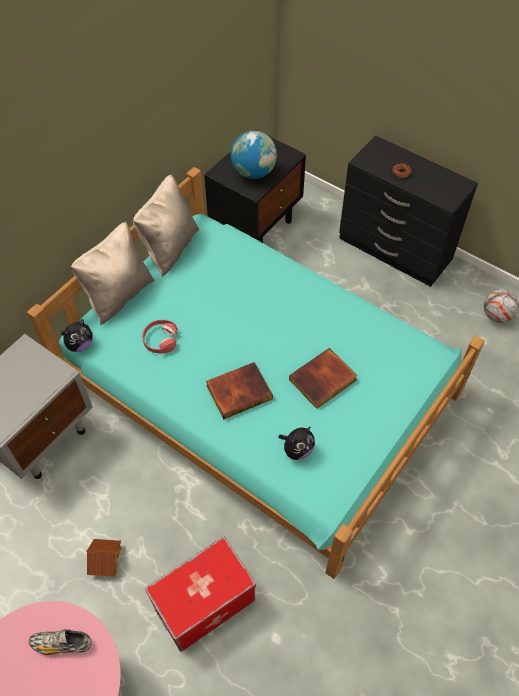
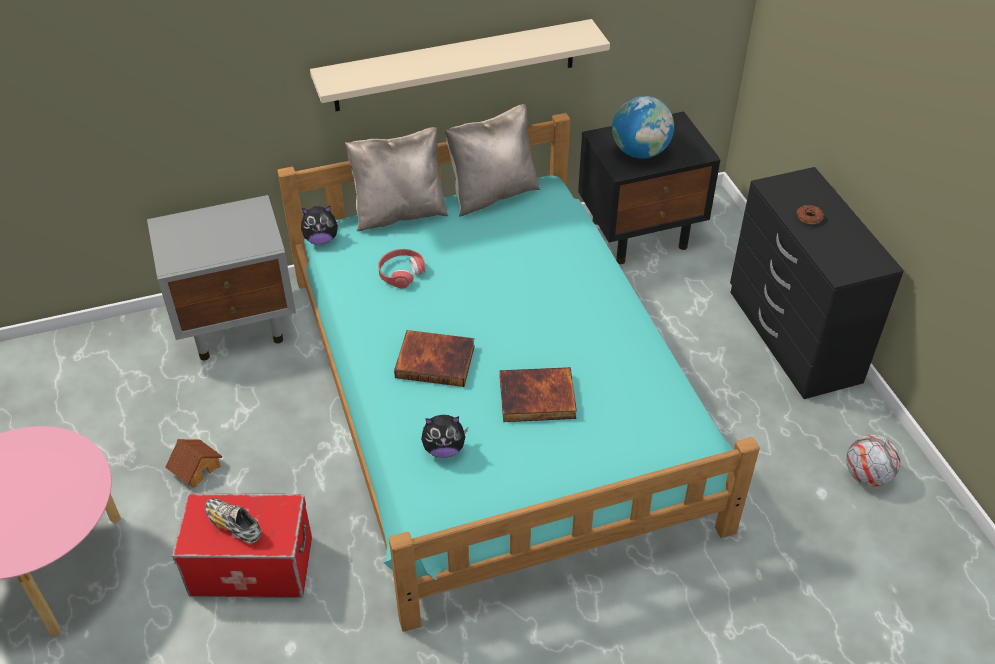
camera: 35 degrees right, 10 degrees down
(62, 644) = (62, 479): shoe -> shoe (234, 525)
(122, 169) = (455, 65): none -> beige shelf

